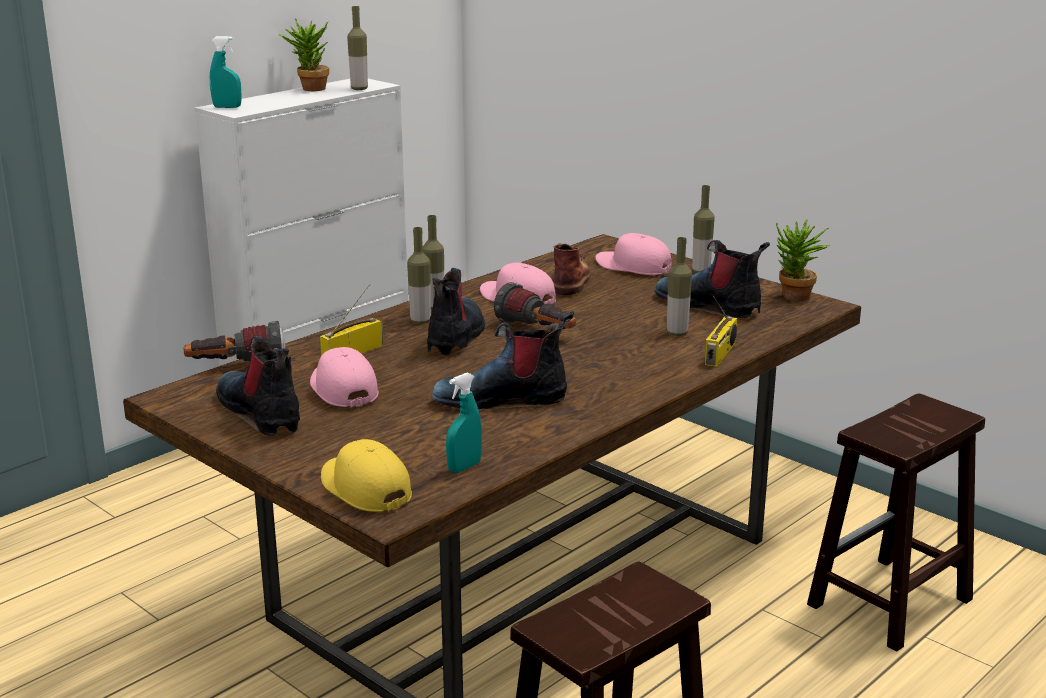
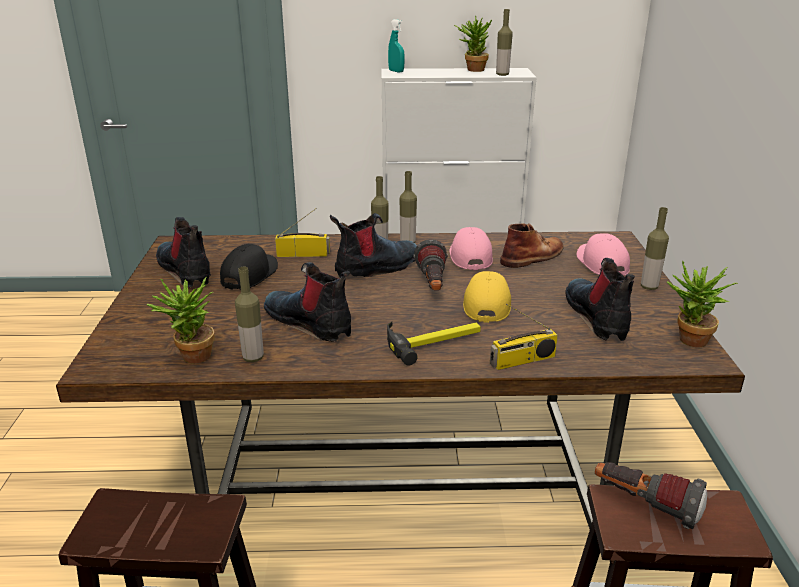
camera: 45 degrees right, 5 degrees up
(236, 367) = (235, 239): flashlight -> flashlight (644, 505)
(262, 413) = (186, 271): boot -> boot turned 45 degrees counterclockwise
(343, 389) = (250, 275): pink cap -> black cap
(365, 488) = (123, 343): yellow cap -> yellow cap (486, 304)
(464, 467) = (191, 358): turquoise spray bottle -> potted plant
(632, 369) = (433, 341): none -> hammer
(677, 333) = (524, 328): bottle -> bottle (253, 358)

